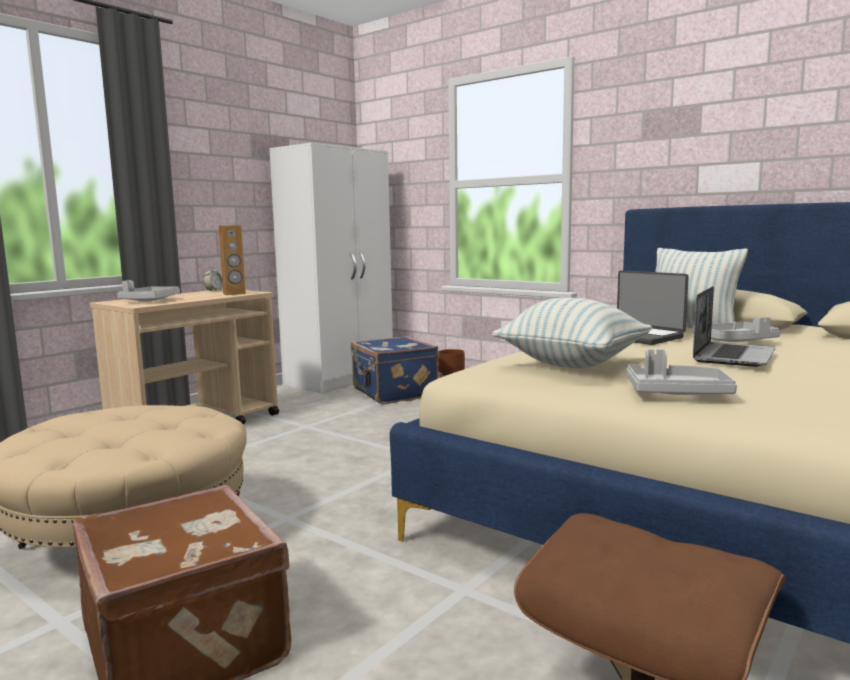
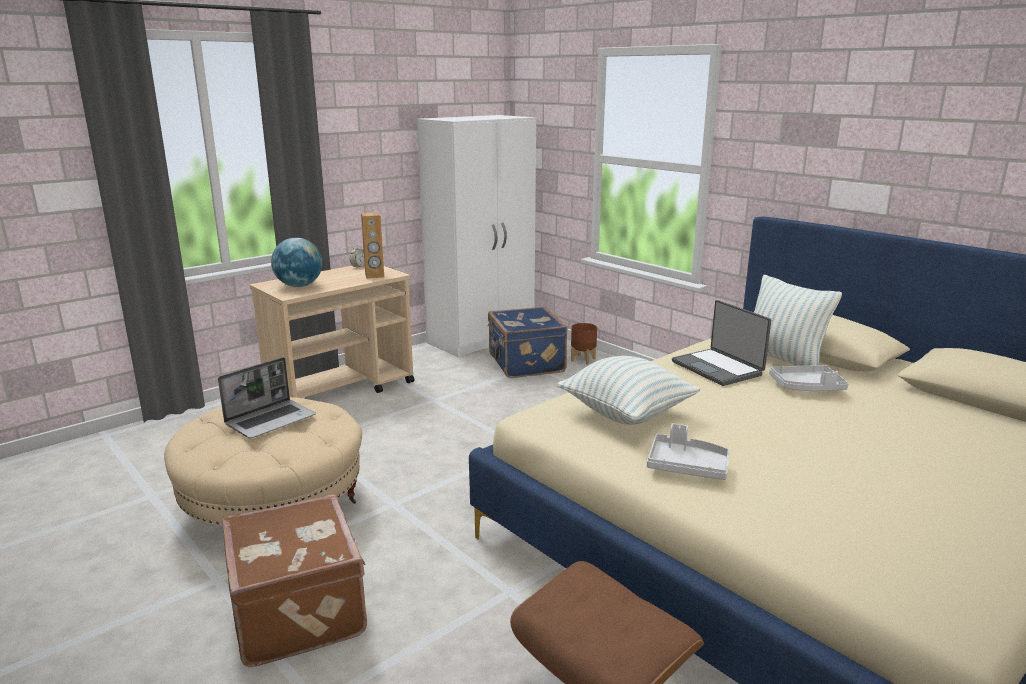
camera: 10 degrees right, 10 degrees up
(150, 301) = (299, 286): grey tray -> globe
(732, 356) = (778, 416): laptop -> laptop (271, 420)

